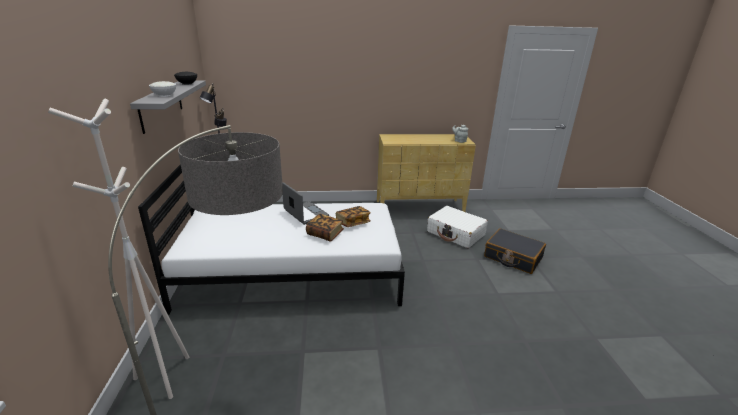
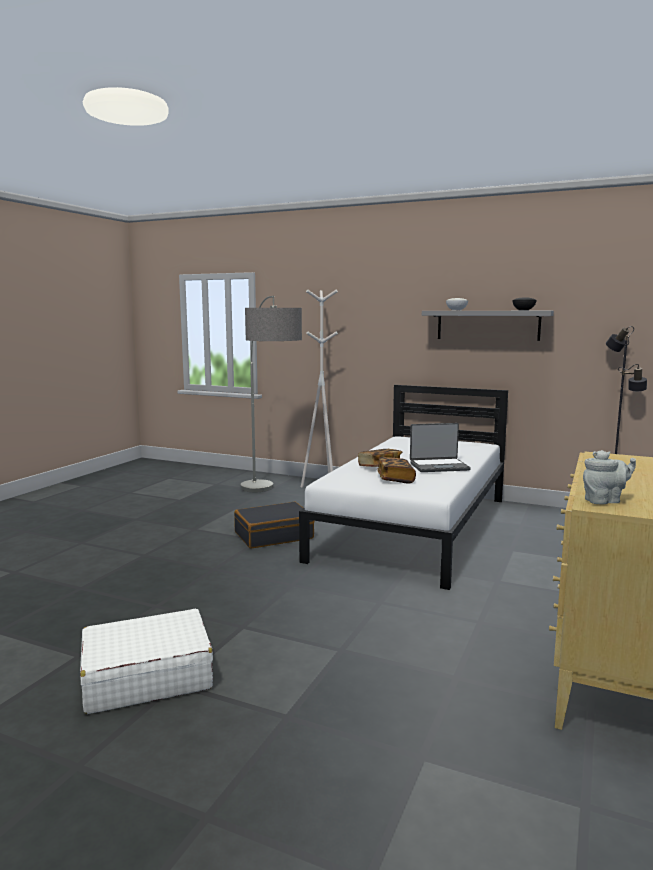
camera: 120 degrees right, 15 degrees down
(456, 233) = (450, 667): white suitcase -> white suitcase (146, 676)
(512, 257) = (308, 693): black suitcase -> black suitcase (273, 535)

